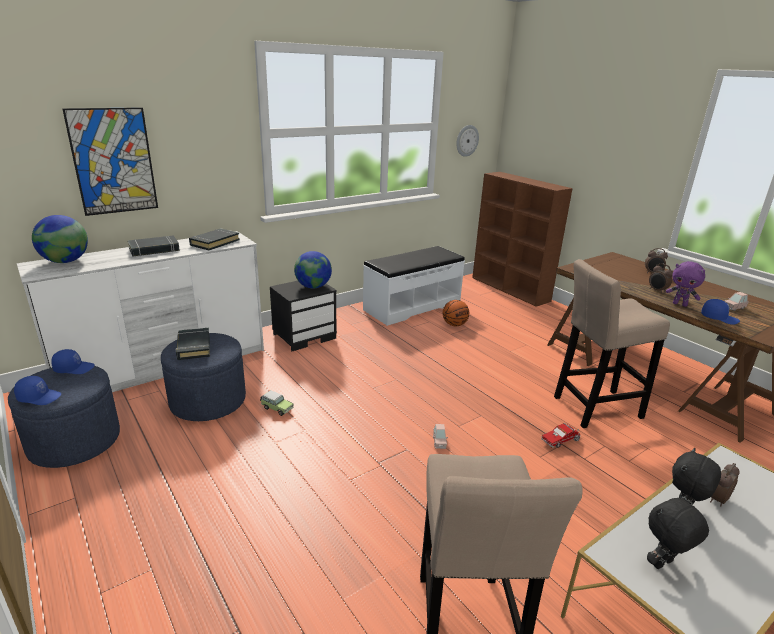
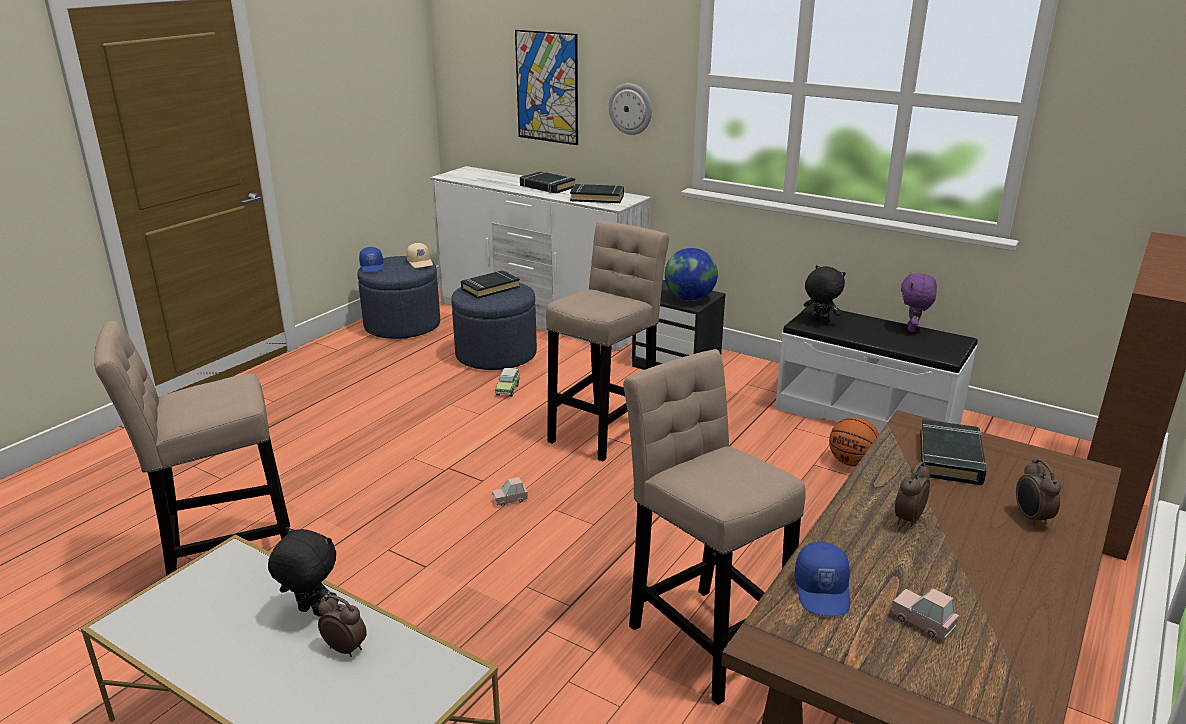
camera: 70 degrees right, 0 degrees up
(65, 261) = (484, 174): globe -> none
(74, 368) = (420, 262): blue cap -> beige cap
(370, 383) = (605, 429): none -> beige stool
(466, 140) = (1123, 152): wall clock -> wall clock (630, 109)
(561, 440) = (580, 604): toy truck -> none
(604, 271) = (950, 458): none -> black book
(663, 564) = (220, 591): black plush toy -> black plush toy (820, 321)
(680, 304) = (852, 544): purple plush toy -> purple plush toy (912, 329)

